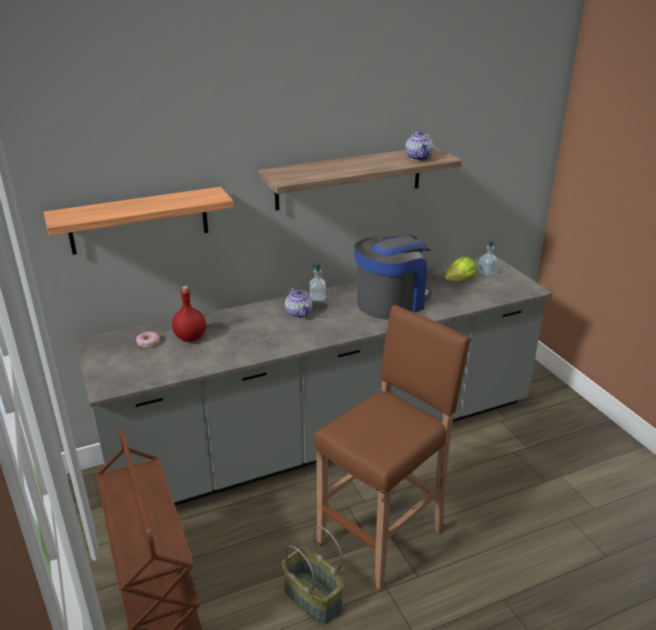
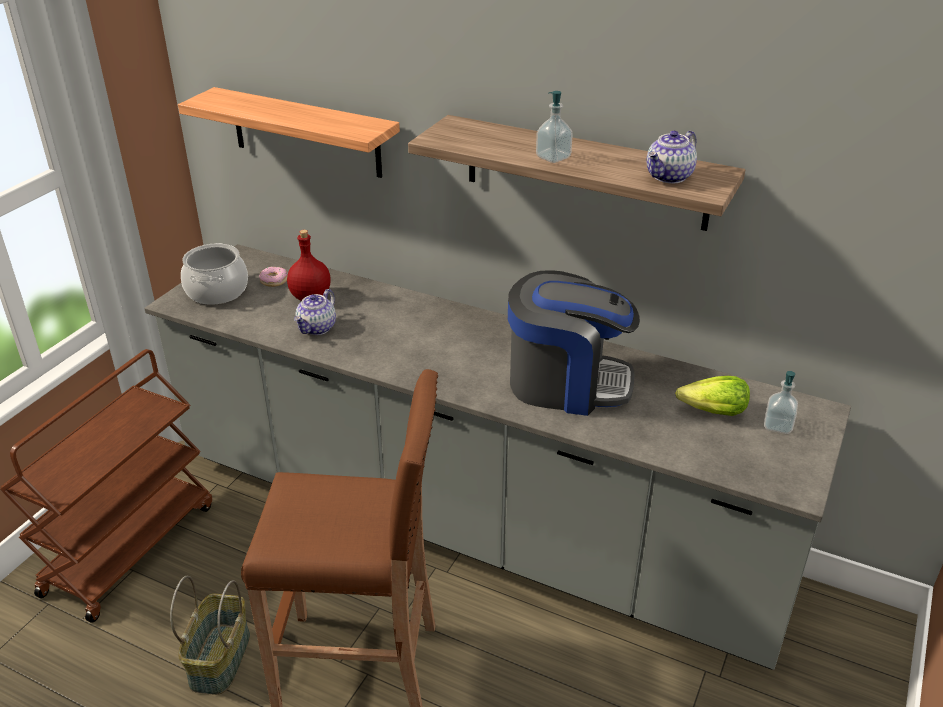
camera: 50 degrees right, 5 degrees up
(122, 367) = (216, 291): none -> cooking pot
(299, 313) = (446, 333): teapot -> teapot (317, 328)
(317, 298) = (498, 328): soap dispenser -> soap dispenser (553, 157)

